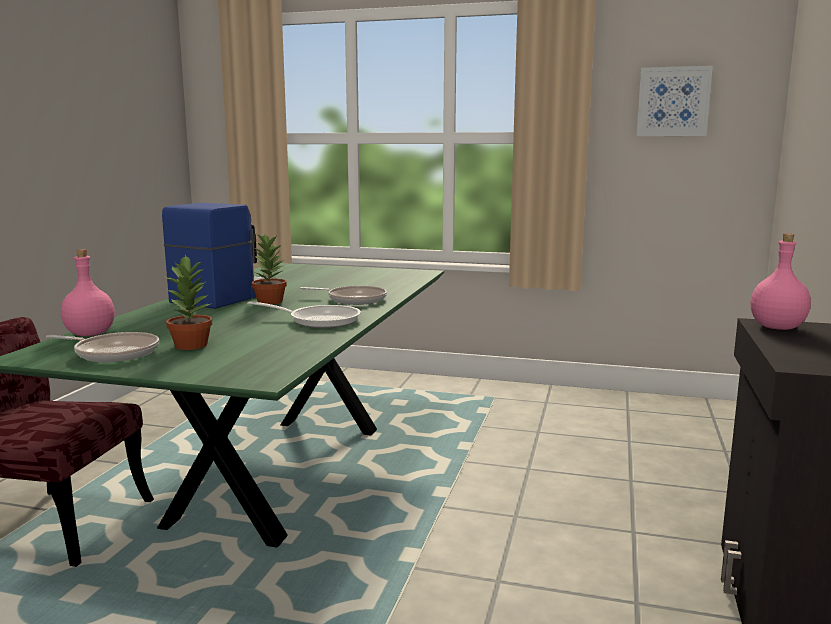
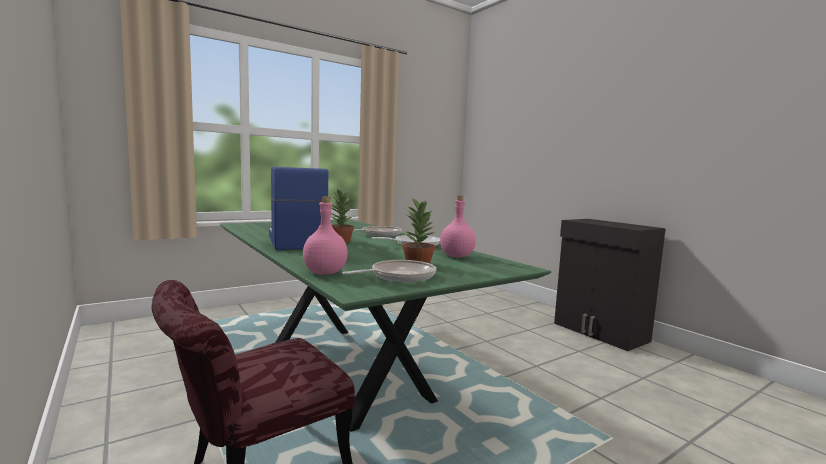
camera: 50 degrees left, 5 degrees down
(673, 102) = (426, 127): picture -> none
(778, 328) = (583, 221): pink bottle -> pink bottle (457, 256)

